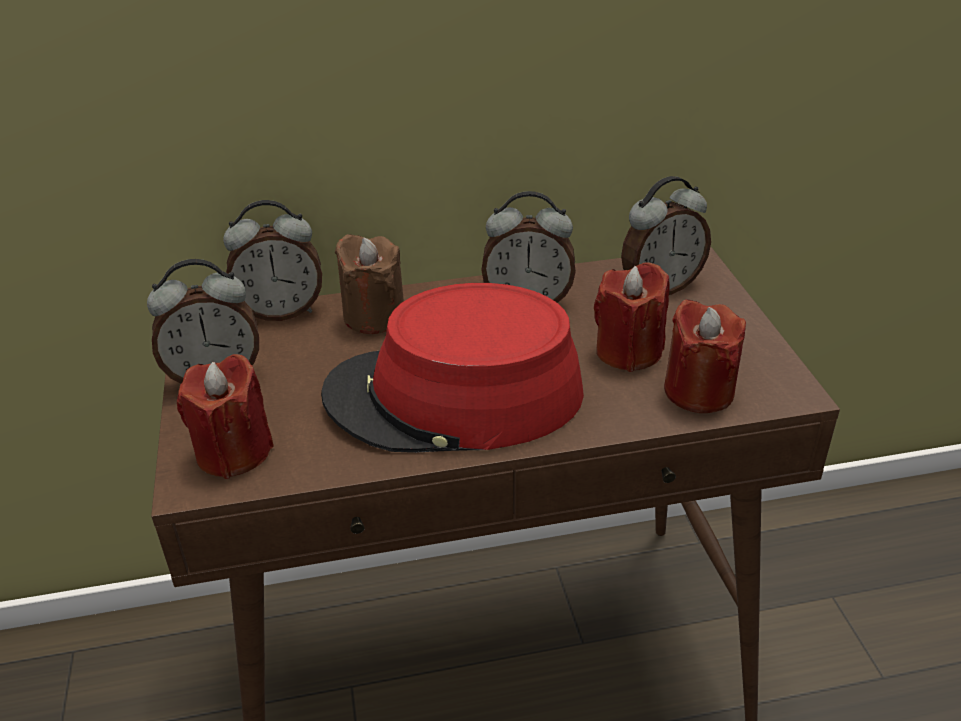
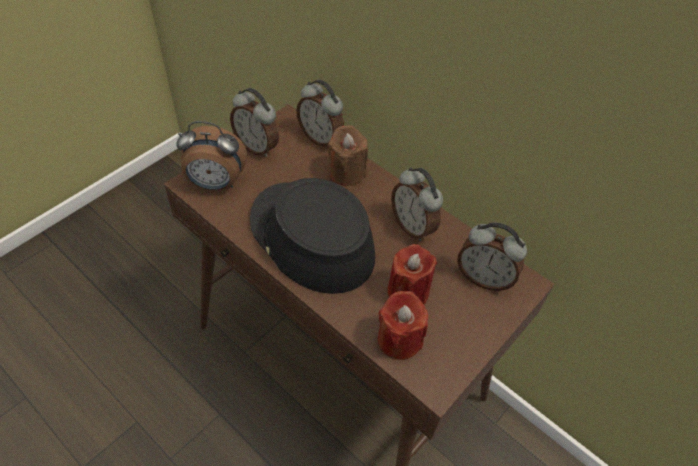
camera: 50 degrees right, 15 degrees up
(234, 452) = (216, 184): red candle -> alarm clock
(454, 396) = (311, 238): red hat -> black hat

